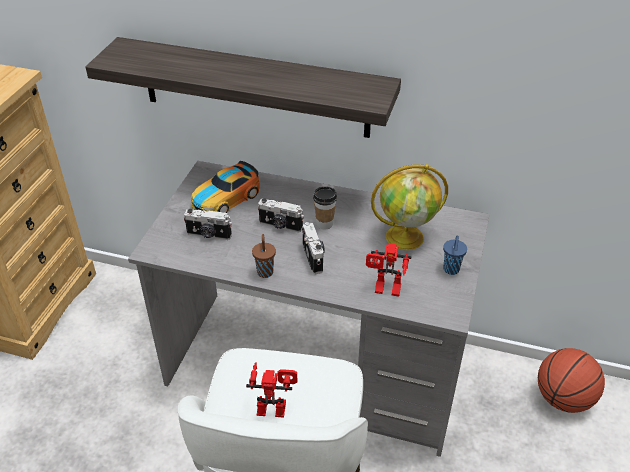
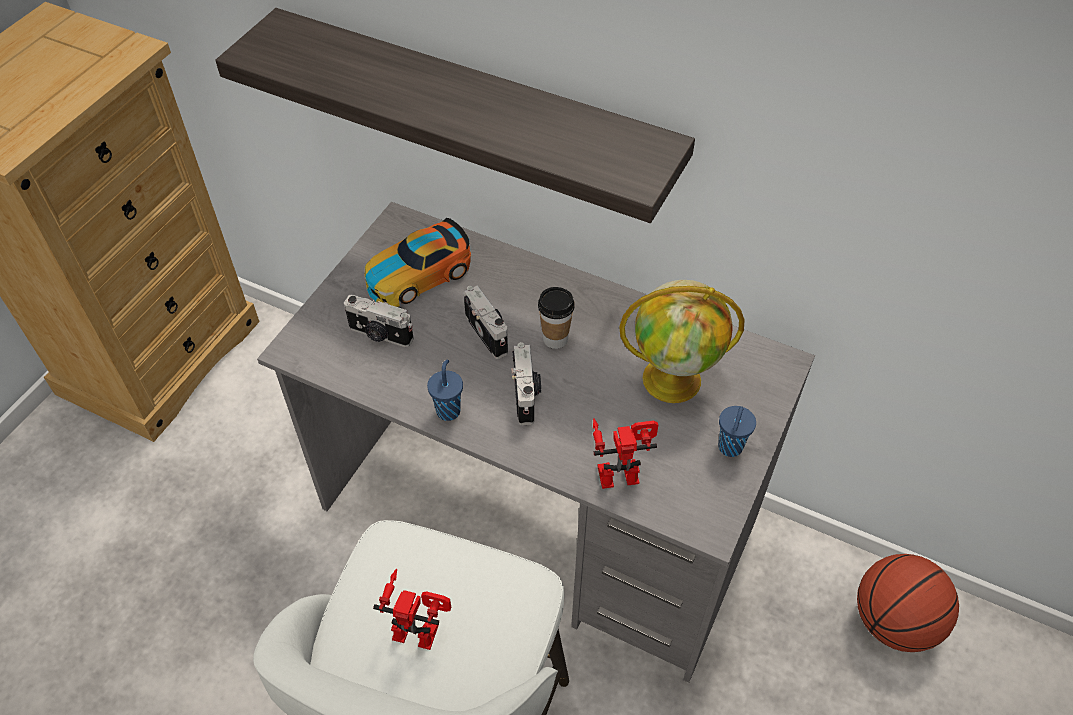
camera: 10 degrees right, 10 degrees up
(265, 271) = (448, 410): brown cup -> blue cup
(280, 226) = (488, 333): camera -> camera turned 150 degrees counterclockwise
(385, 291) = (620, 469): toy robot -> toy robot turned 150 degrees clockwise

